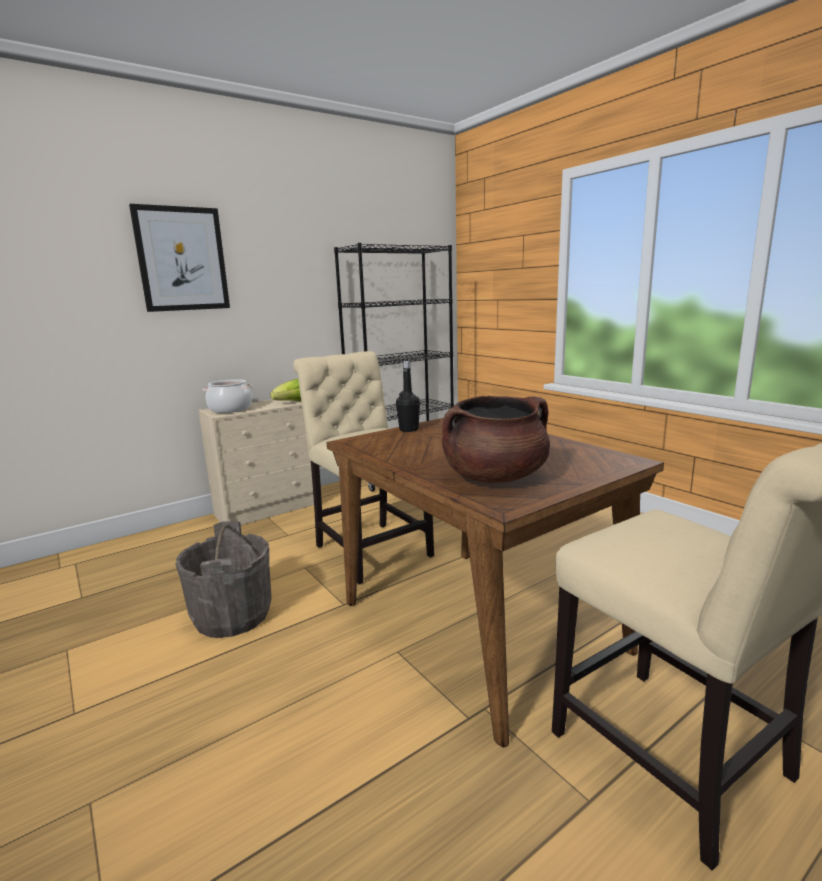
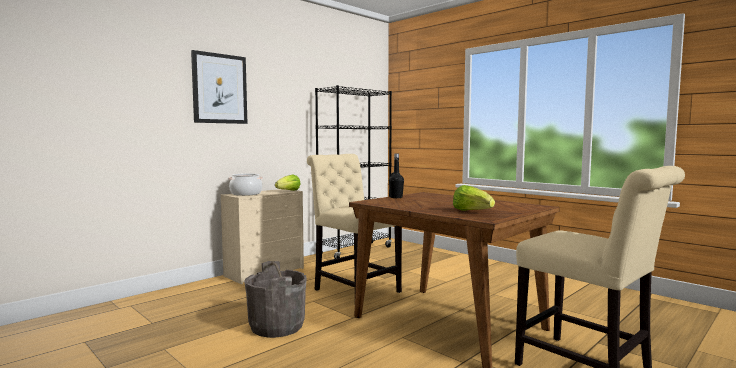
camera: 10 degrees left, 10 degrees down
(495, 477) = (472, 211): brown cooking pot -> lettuce

